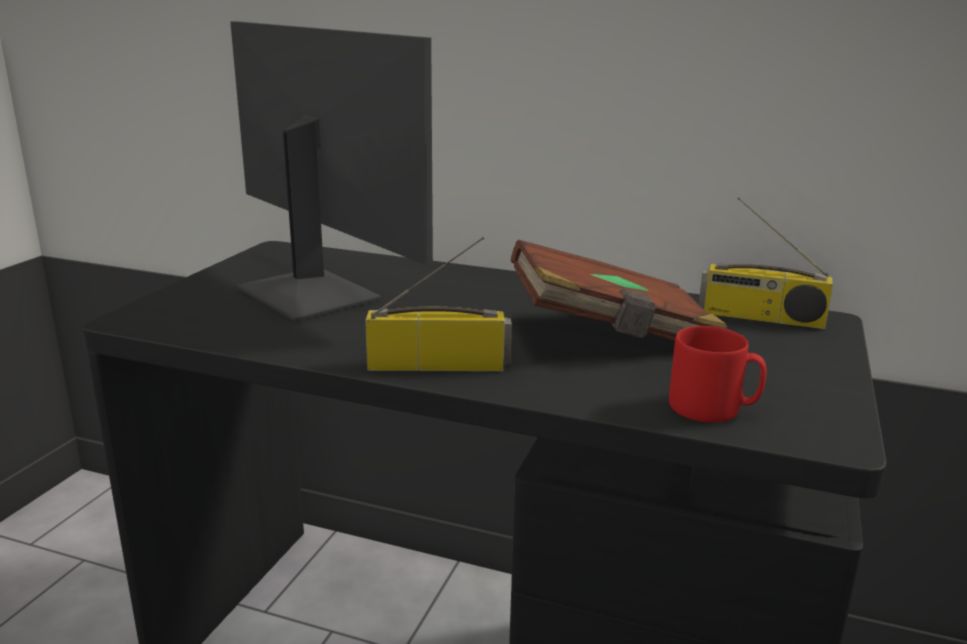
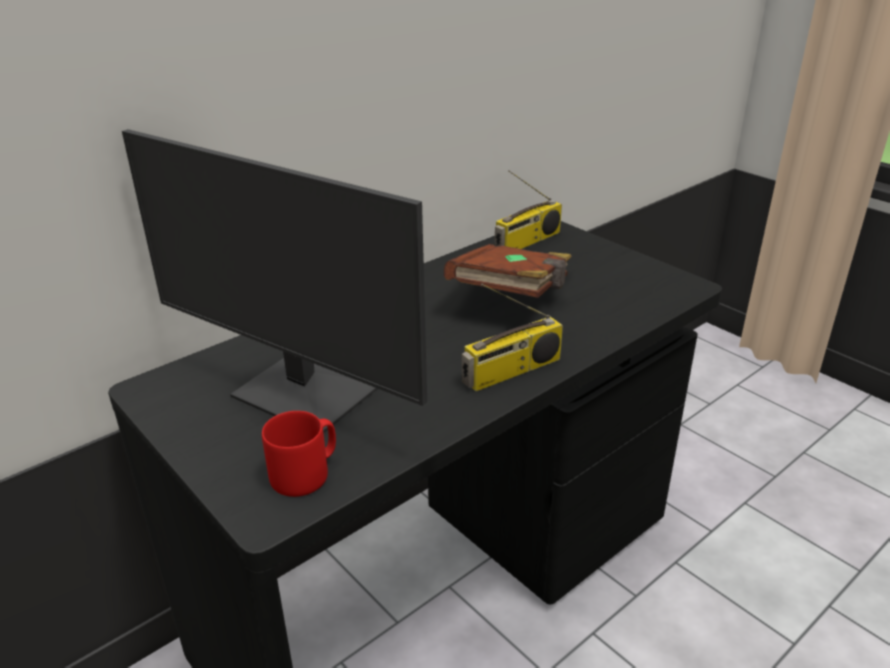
camera: 60 degrees left, 10 degrees up
(311, 292) = (303, 394): monitor -> monitor turned 135 degrees counterclockwise
(439, 364) = (511, 372): radio -> radio turned 150 degrees counterclockwise
(713, 409) = (639, 303): red mug -> red mug (306, 474)

